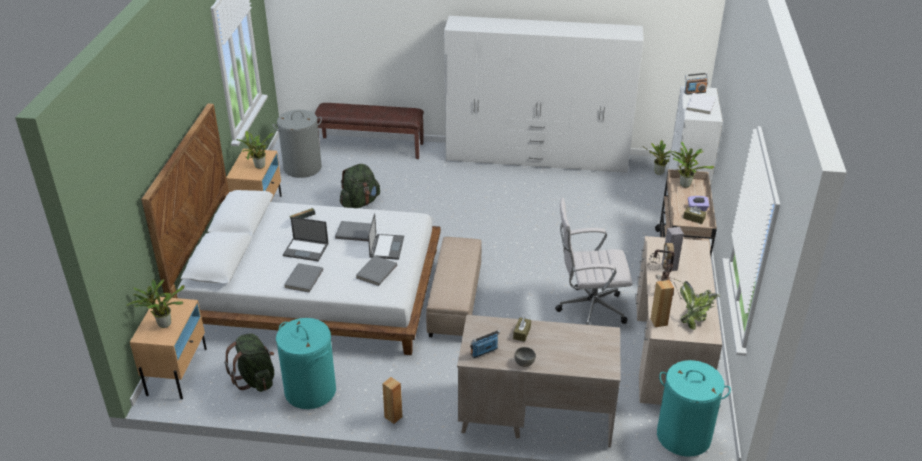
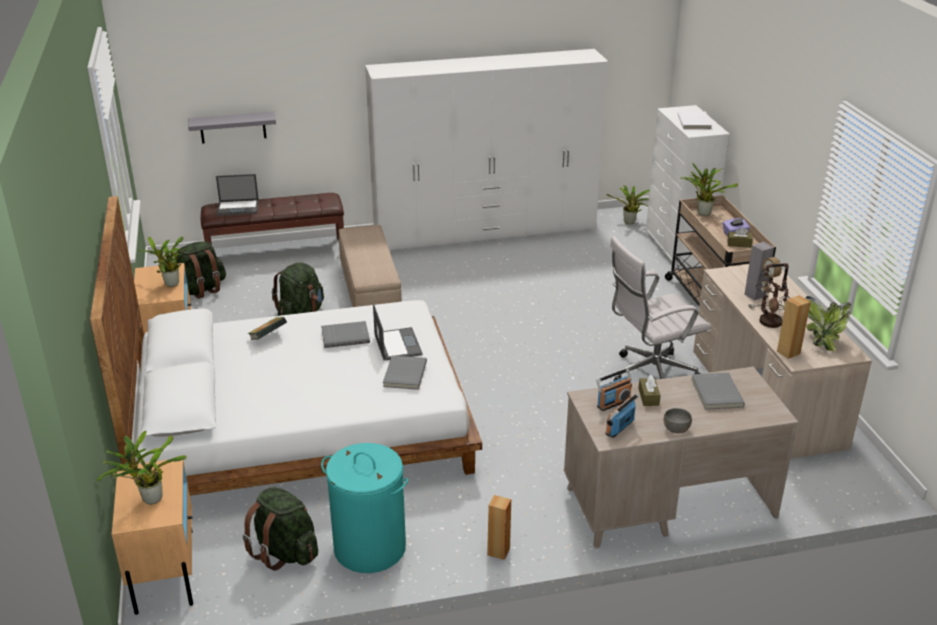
camera: 20 degrees left, 5 degrees down
(302, 168) = (201, 290): grey laundry basket -> green backpack
(303, 279) = (312, 402): grey book -> grey book (715, 393)
(306, 249) = (294, 368): laptop -> laptop (238, 207)
(346, 48) = (233, 127): none -> grey shelf
(454, 302) = (489, 401): beige ottoman -> beige ottoman (369, 292)
(684, 436) = (846, 484): turquoise laundry basket -> none
(694, 92) = (677, 111): radio -> radio (613, 403)

